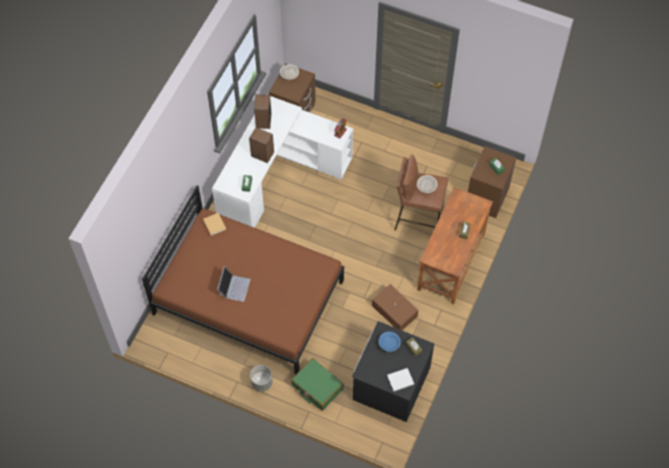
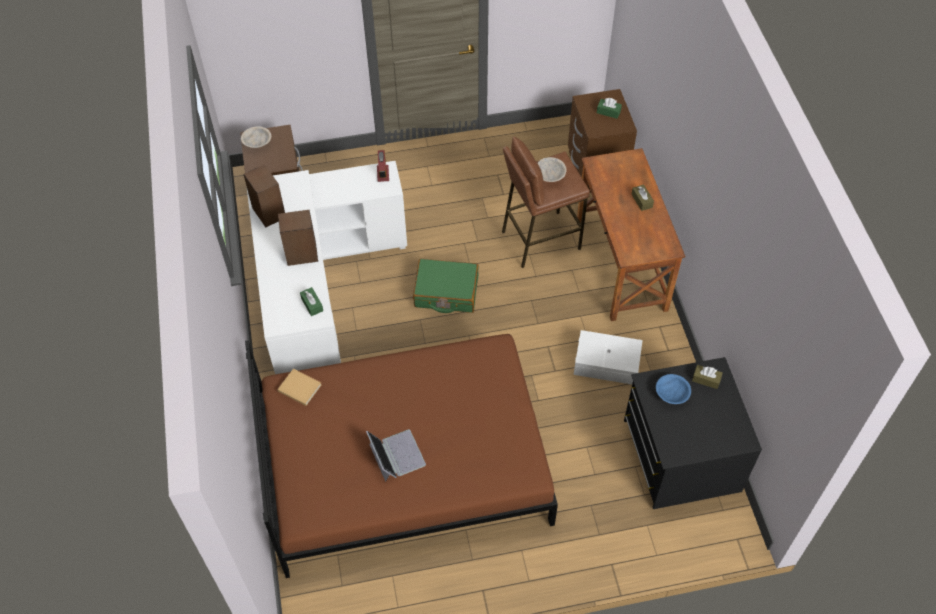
camera: 35 degrees left, 5 degrees down
(262, 382) = (517, 568): grey planter -> none
(317, 387) = (594, 524): green suitcase -> green suitcase (446, 292)
(394, 311) = (607, 364): brown storage box -> white storage box
(399, 380) = (727, 431): white book -> none

